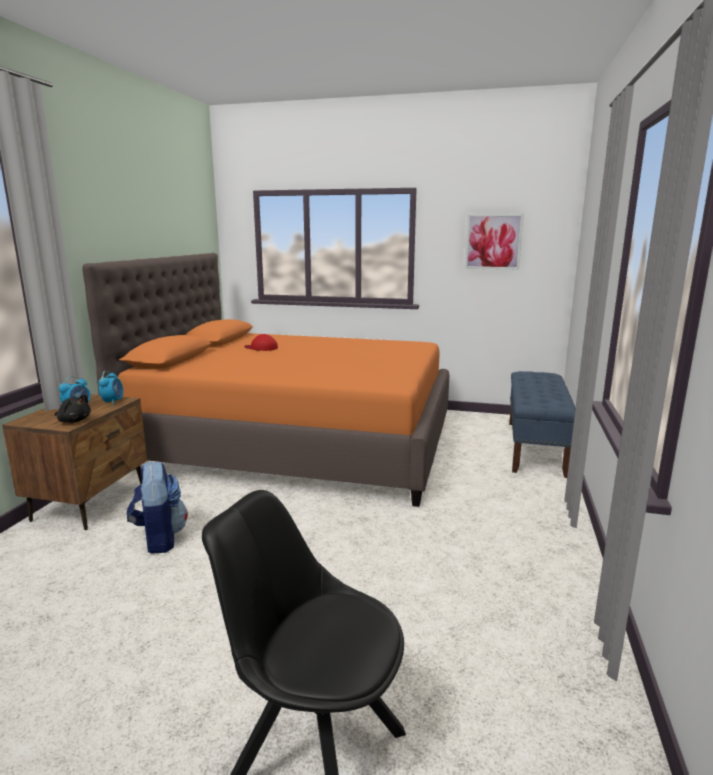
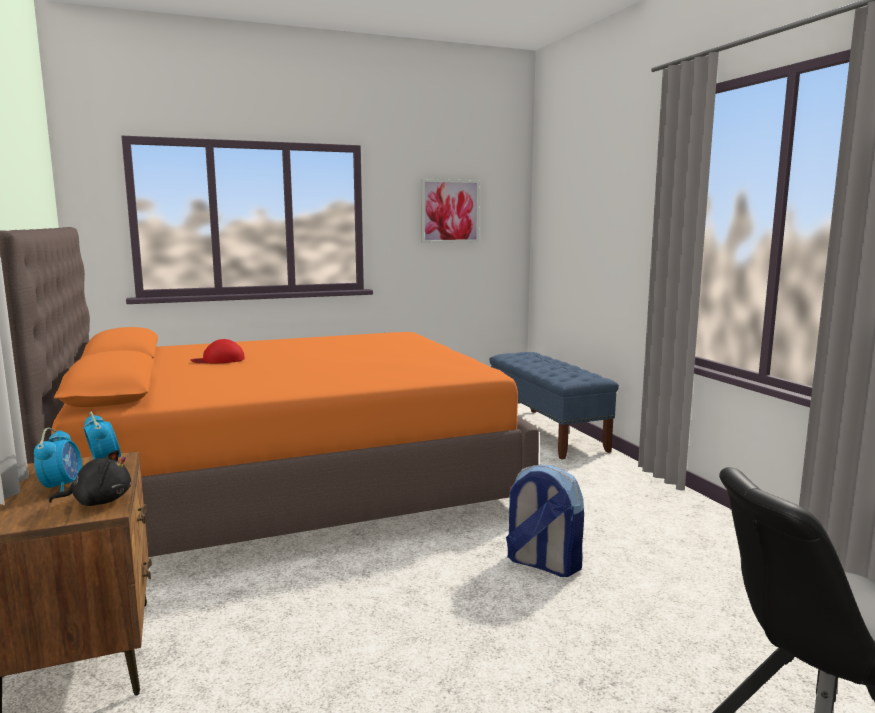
camera: 35 degrees left, 5 degrees down
(159, 538) = (284, 657): backpack -> backpack (542, 564)

